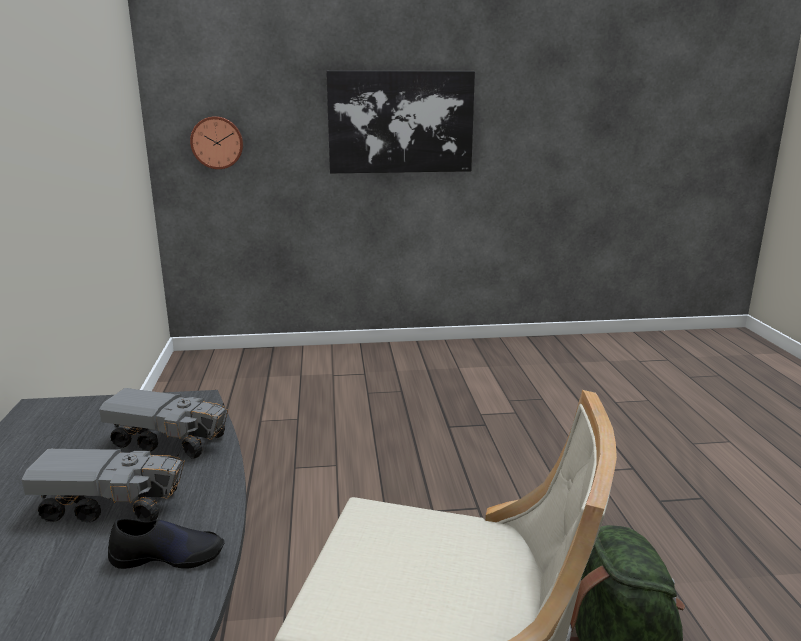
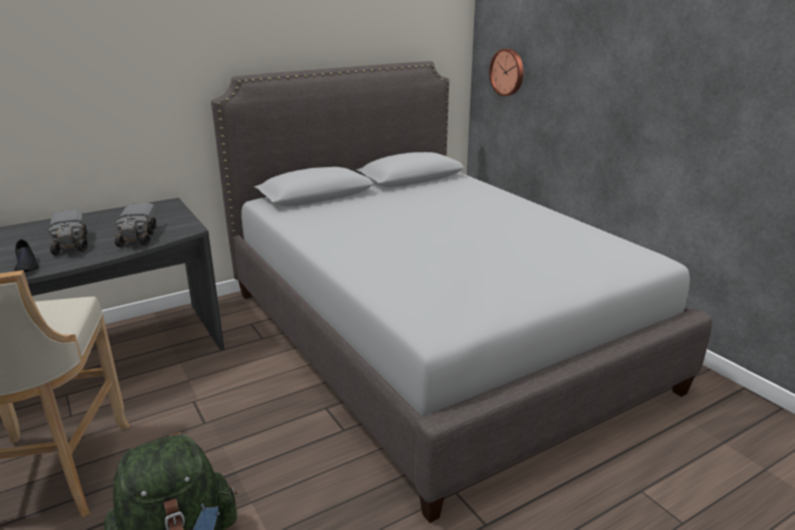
camera: 65 degrees right, 5 degrees up
(358, 420) = (433, 337): none -> grey bed
(400, 122) = (648, 75): picture -> none

